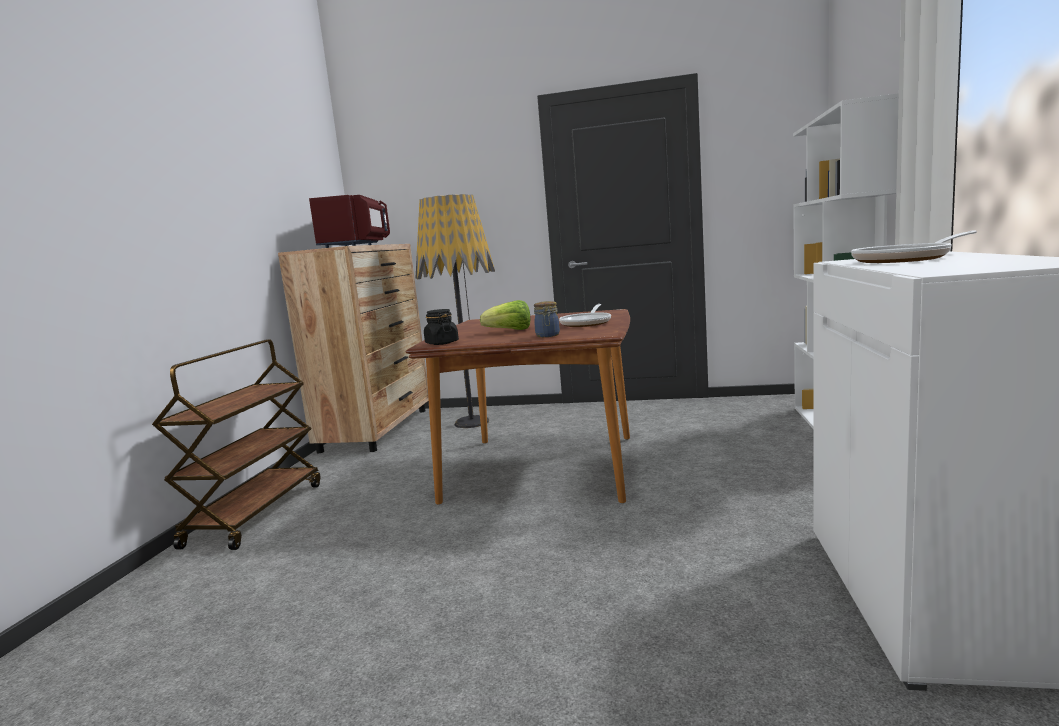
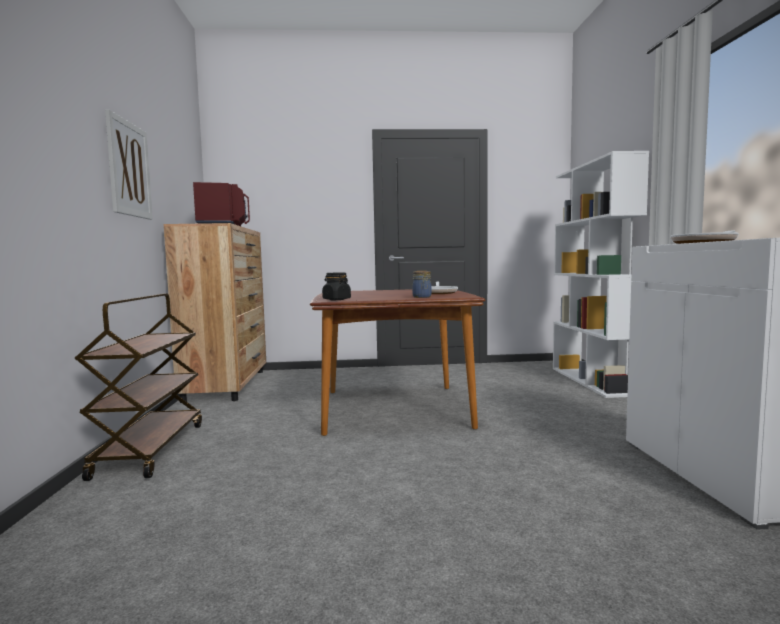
camera: 15 degrees left, 5 degrees down
(221, 199) = (129, 169): none -> picture
(472, 422) = (310, 379): floor lamp -> none
(510, 331) = (381, 295): lettuce -> none

